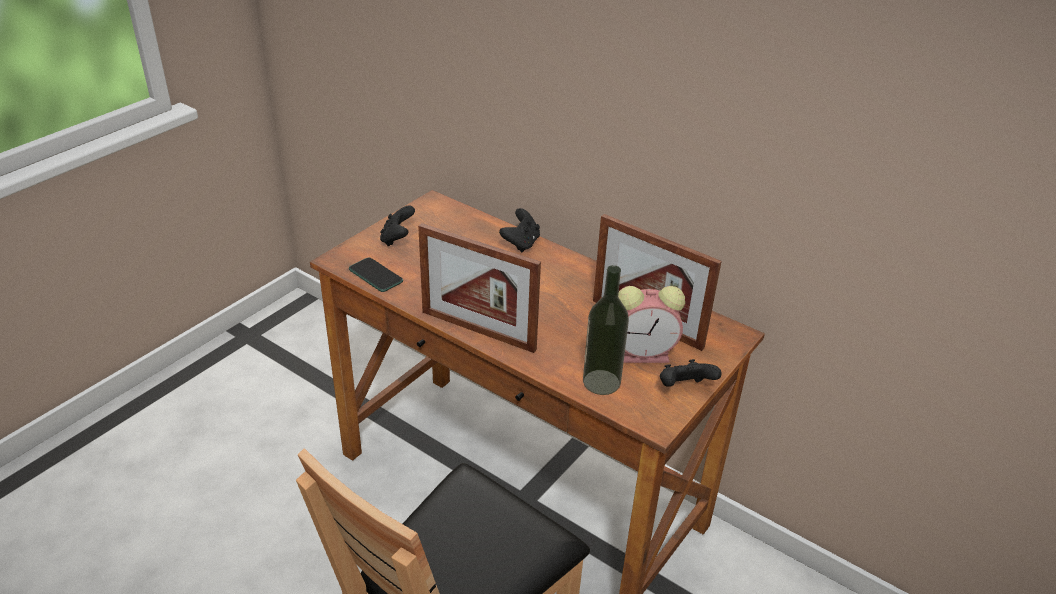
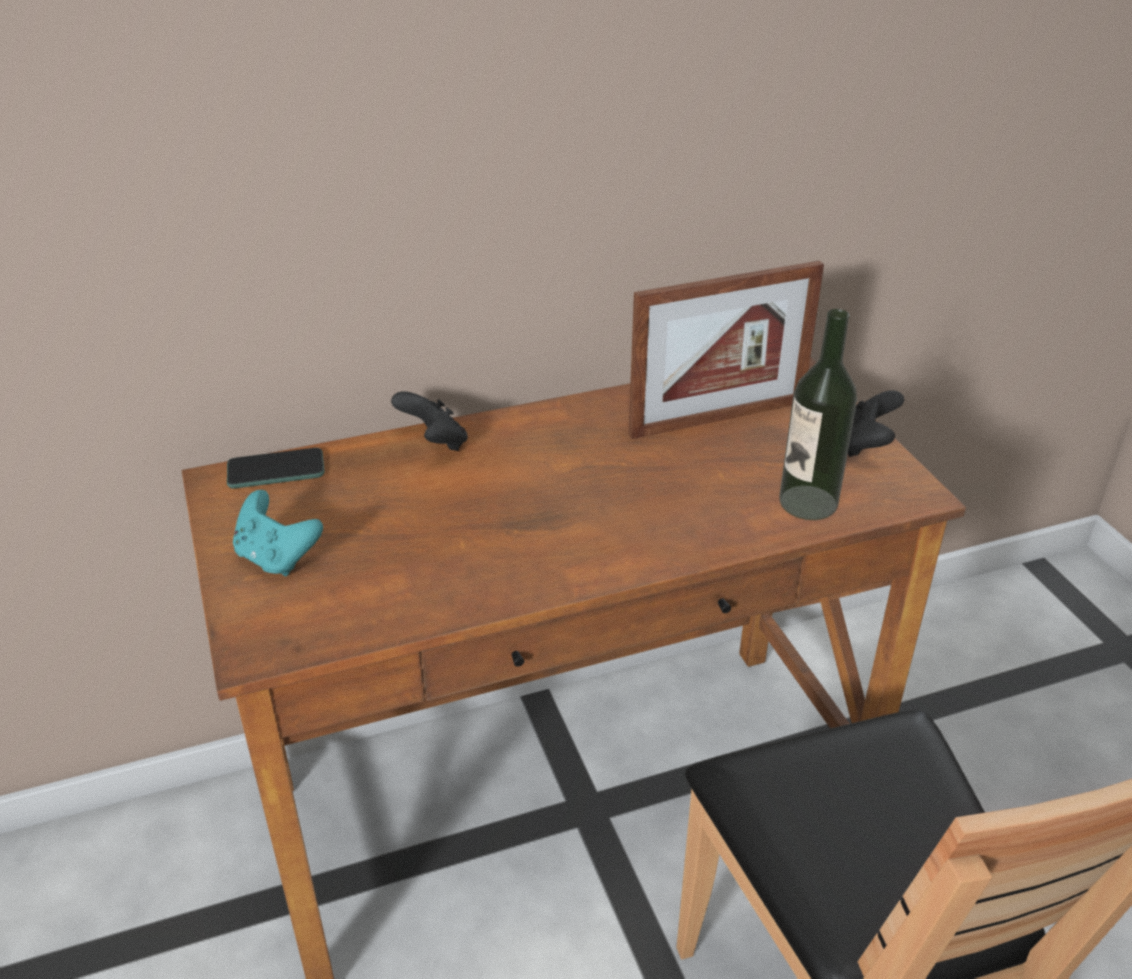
camera: 55 degrees left, 0 degrees up
(375, 276) = (354, 621): phone -> phone (276, 470)
(397, 239) = (277, 558): black game controller -> turquoise game controller
(478, 330) = (605, 566): picture frame -> none
(644, 353) = (775, 445): alarm clock -> none

